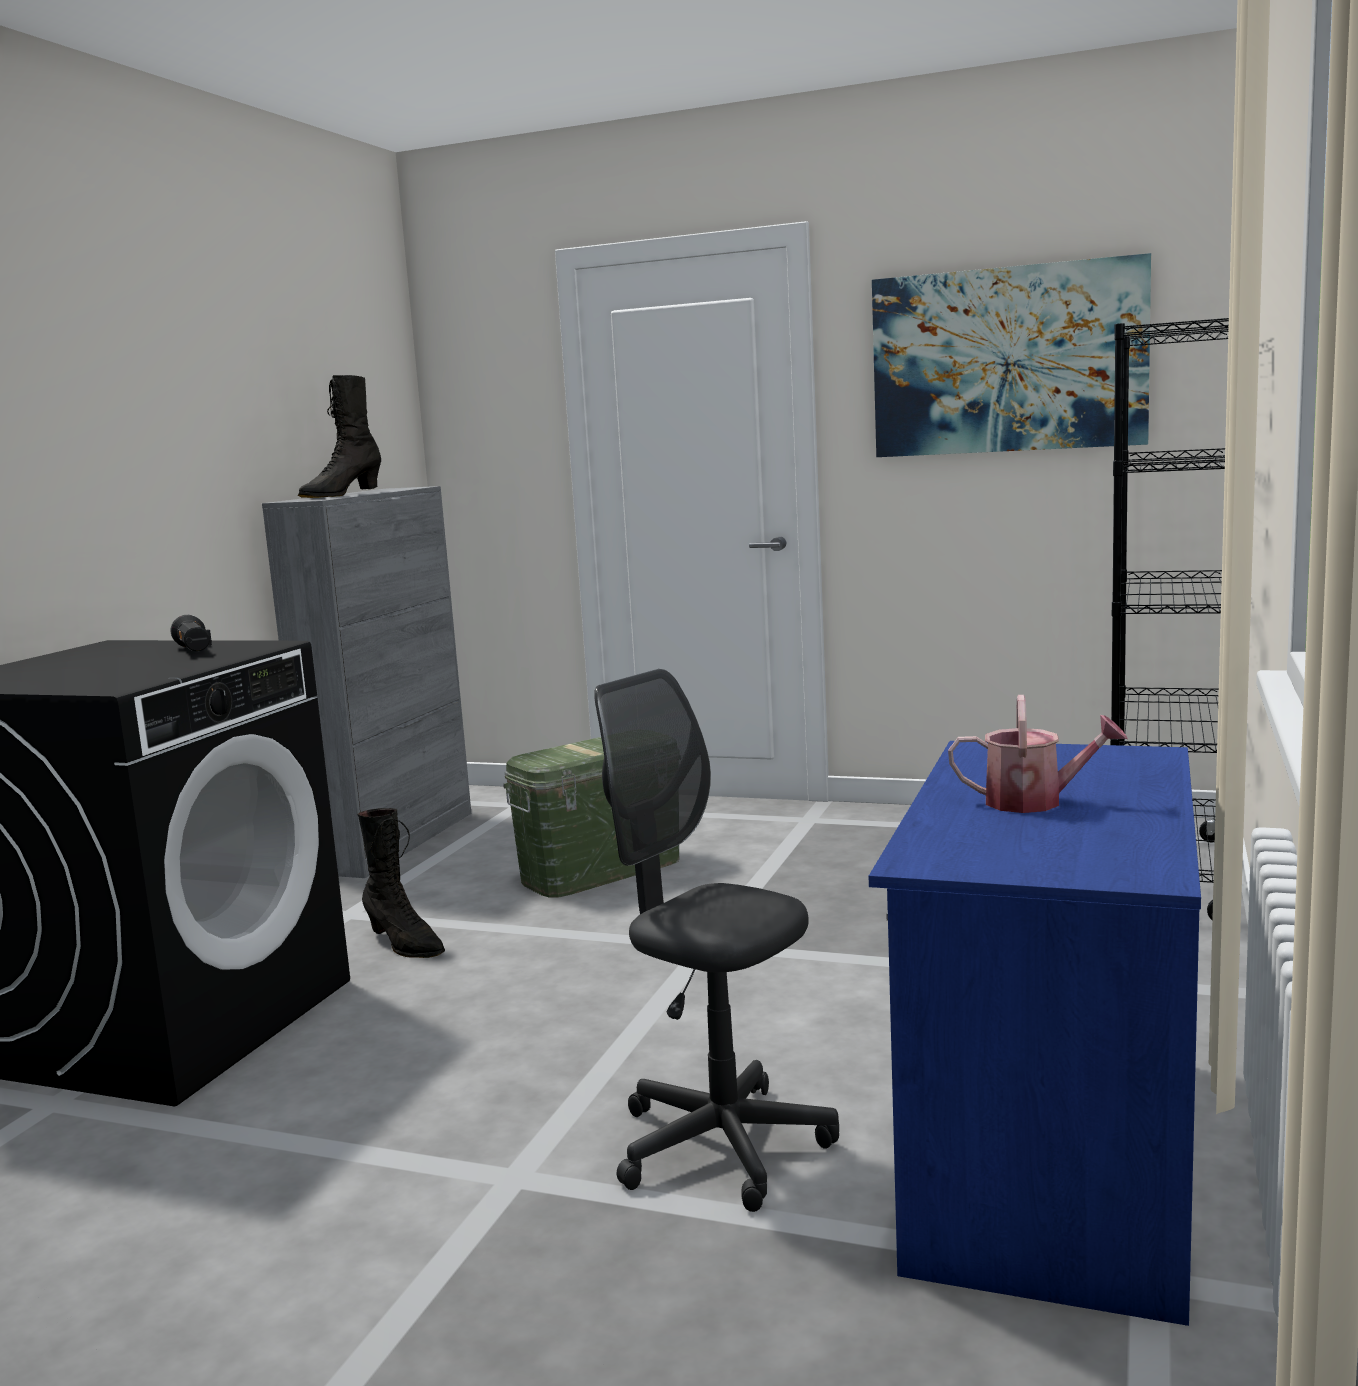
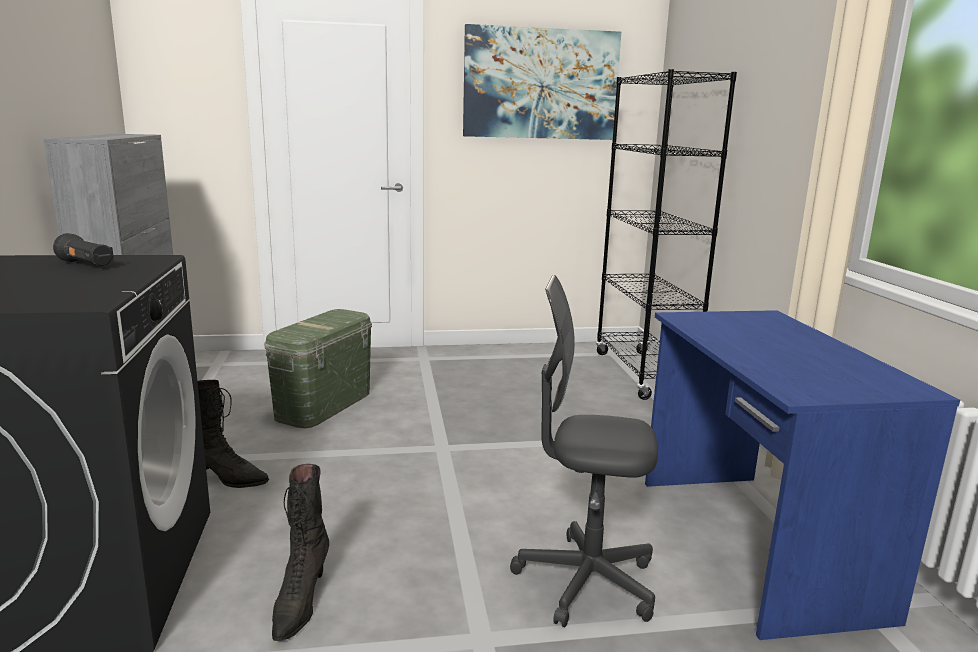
camera: 30 degrees left, 5 degrees up
(341, 495) = (105, 137): black boot -> black boot (300, 603)
(1035, 802) = (775, 348): watering can -> none

